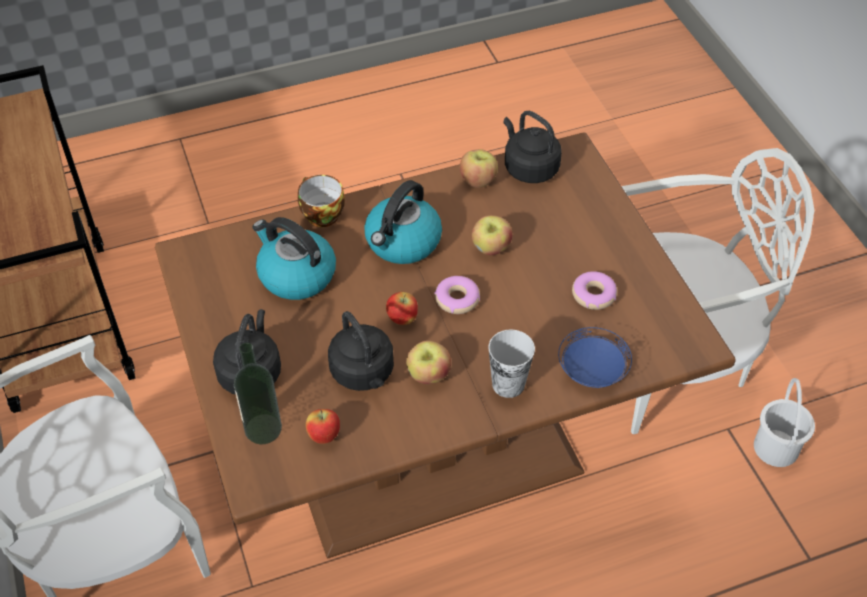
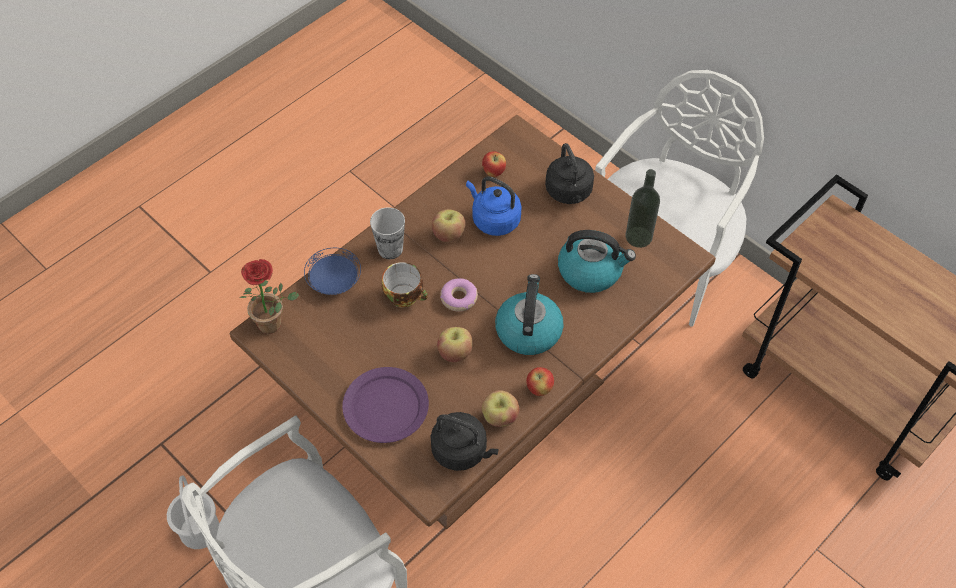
camera: 155 degrees right, 5 degrees up
(263, 429) = (535, 163): bottle -> bottle (638, 237)
(320, 215) = (610, 329): cup -> cup (406, 296)
(364, 373) = (493, 219): black kettle -> blue kettle
(402, 319) = (490, 267): apple -> apple (539, 389)
(586, 226) = (385, 407): none -> purple plate
(593, 295) = (355, 342): donut -> none
(679, 347) = (275, 323): none -> potted plant

